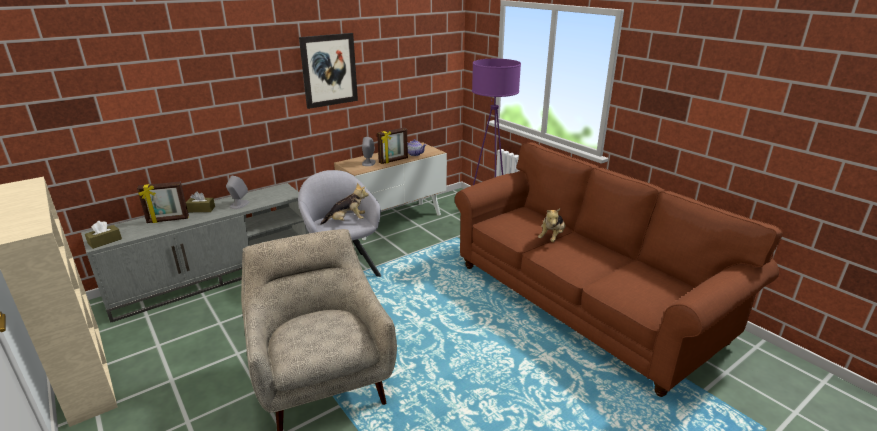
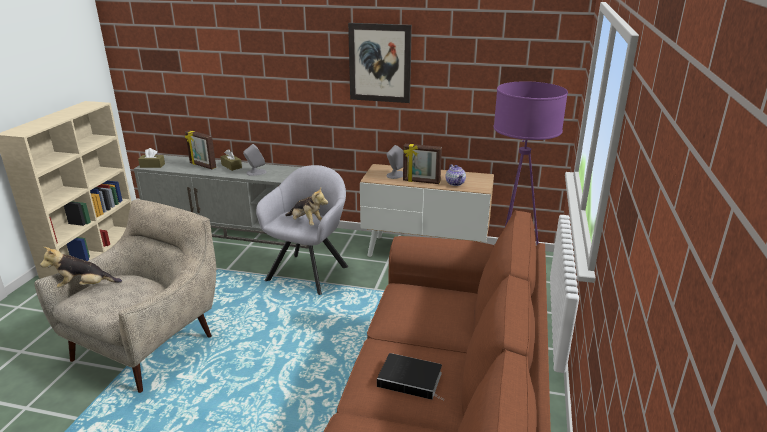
camera: 50 degrees right, 0 degrees up
(552, 237) = (423, 342): plush toy -> plush toy (84, 287)
(581, 254) = (412, 379): none -> book

